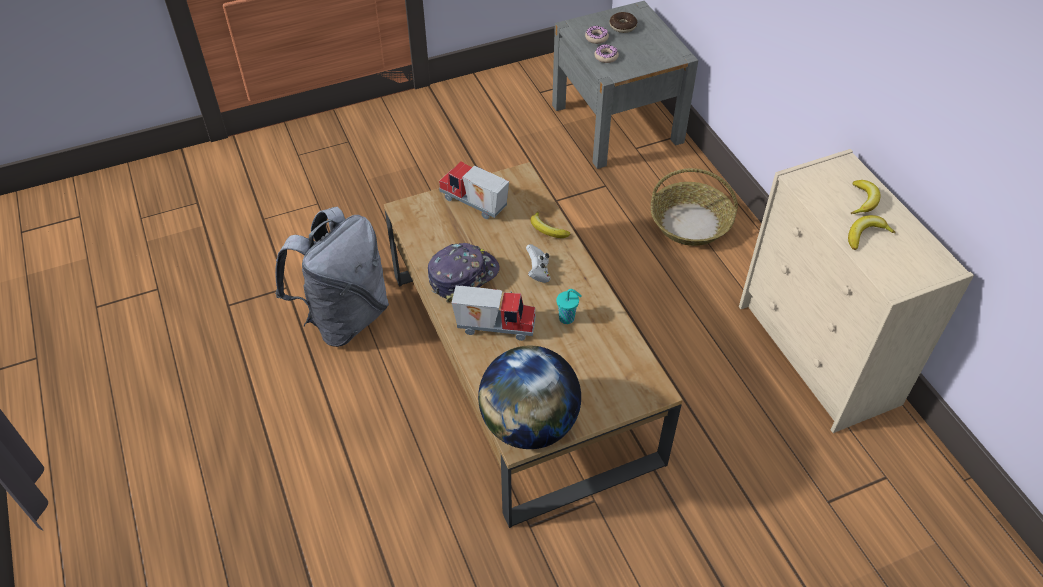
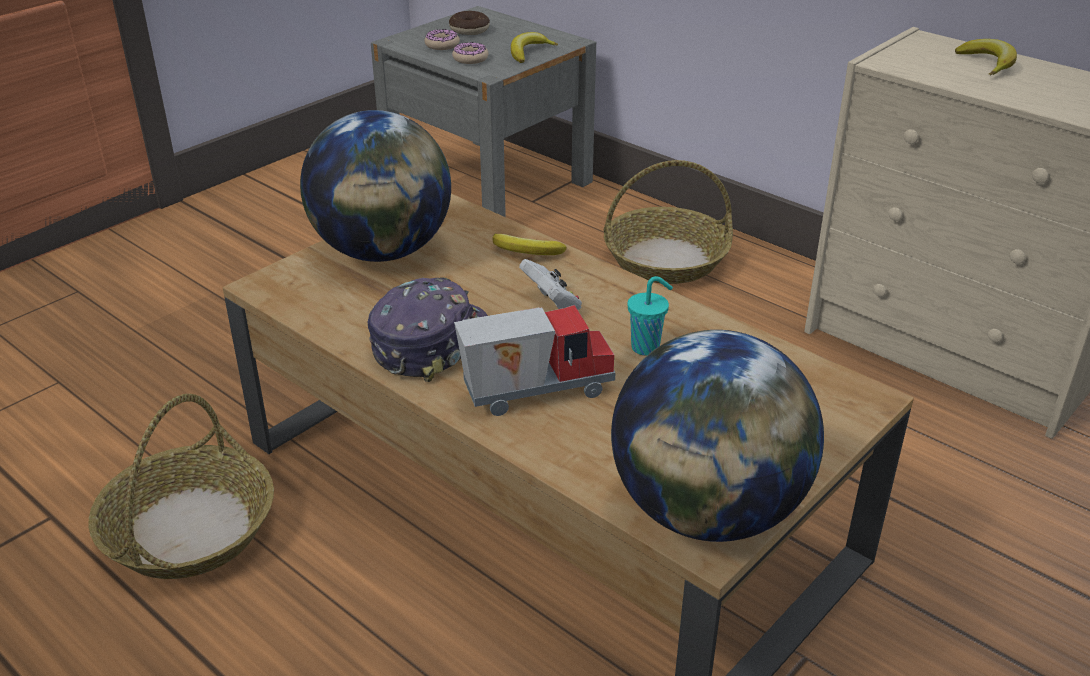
camera: 25 degrees left, 15 degrees down
(344, 317) = (189, 529): grey backpack -> basket
(473, 205) = (382, 252): toy truck -> globe
(865, 235) = (1031, 91): banana -> banana (529, 52)

